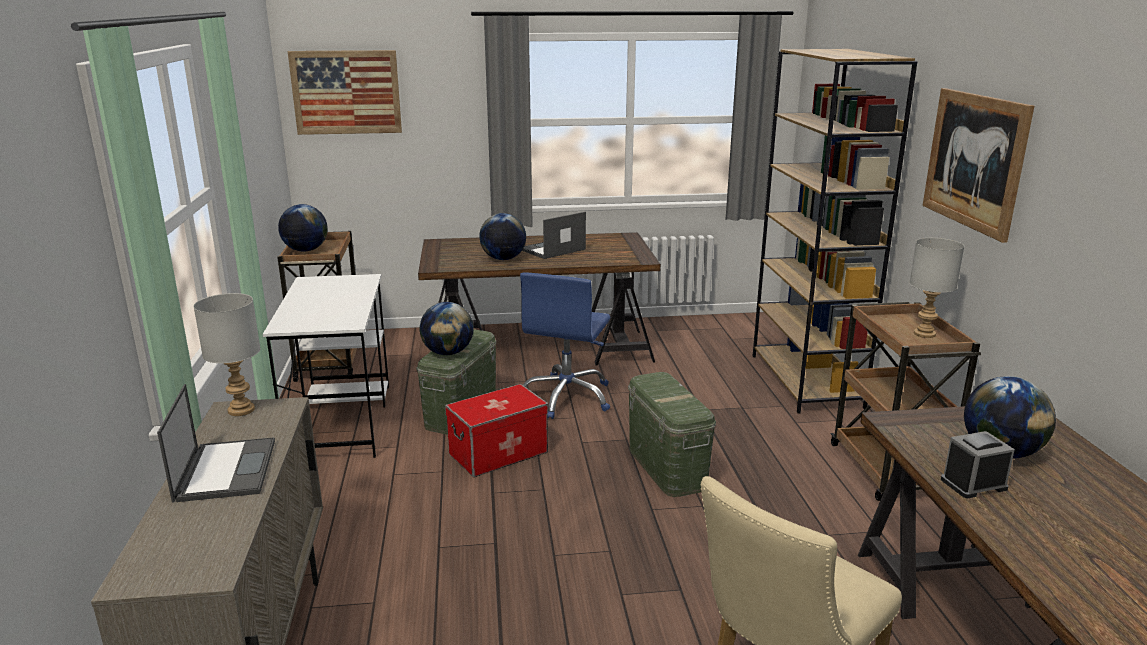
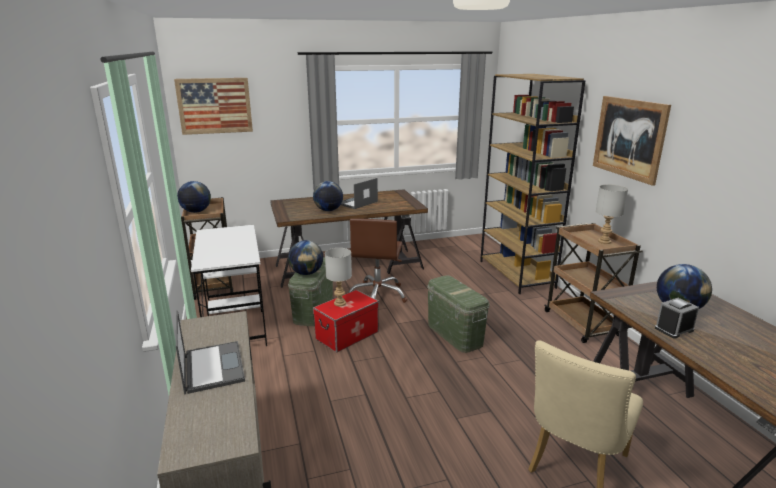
camera: 10 degrees left, 0 degrees up
(242, 410) = (204, 323): grey table lamp -> grey table lamp (340, 303)
(567, 397) = (377, 295): blue office chair -> brown office chair

